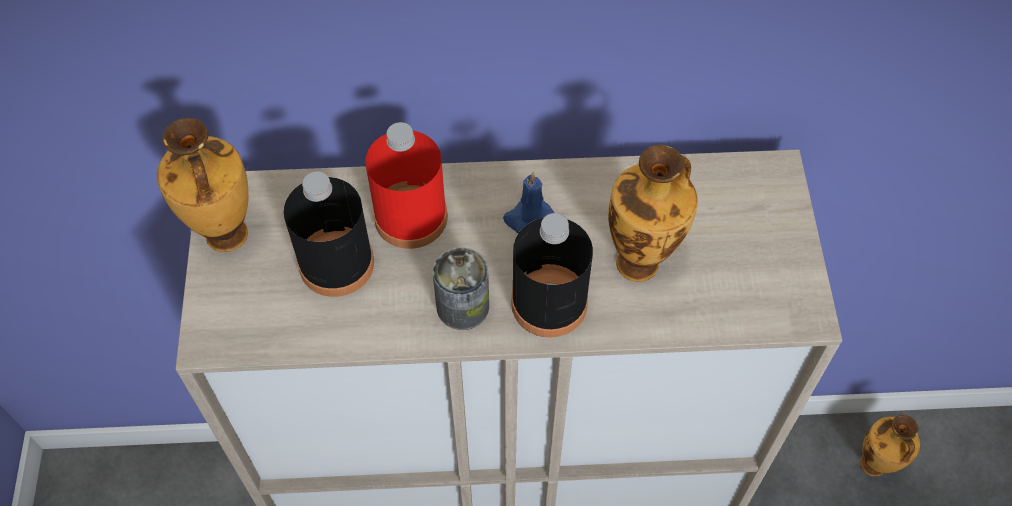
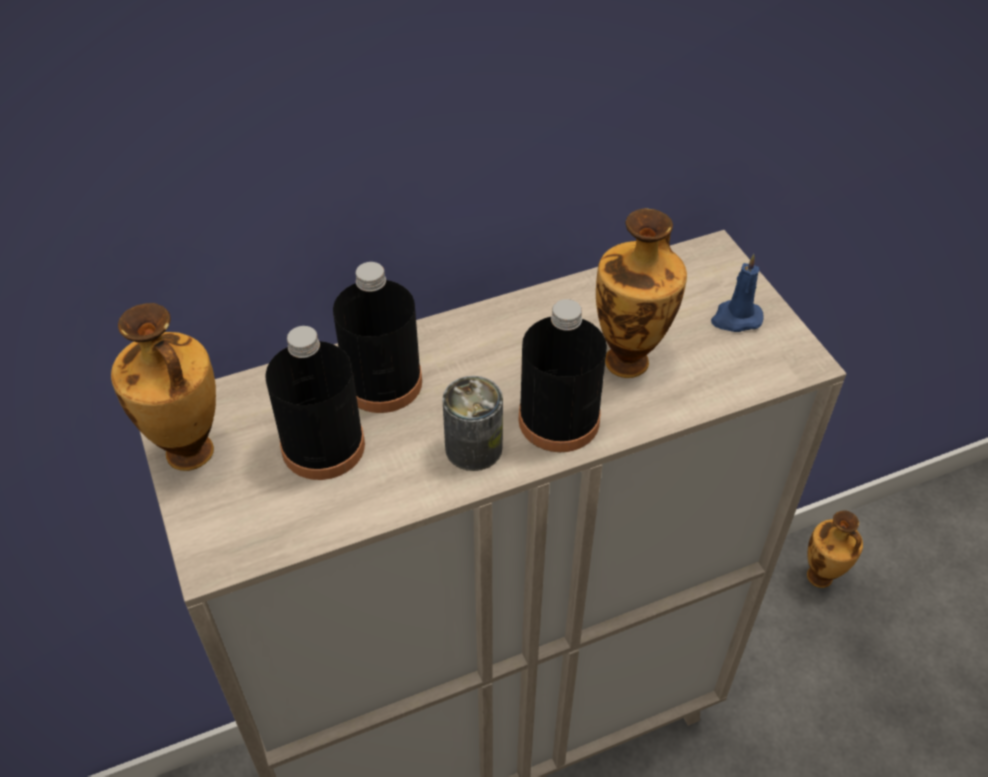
camera: 20 degrees left, 10 degrees down
(411, 217) = (382, 382): red bottle -> black bottle
(528, 219) = (503, 352): blue candle -> blue candle (736, 318)

